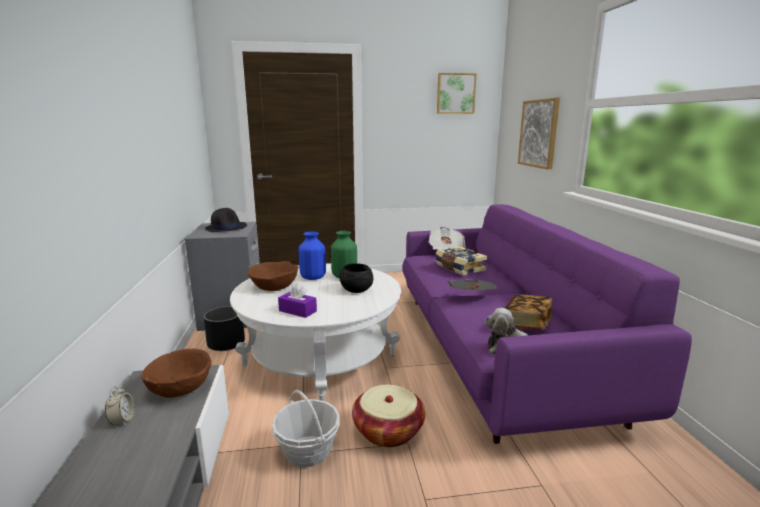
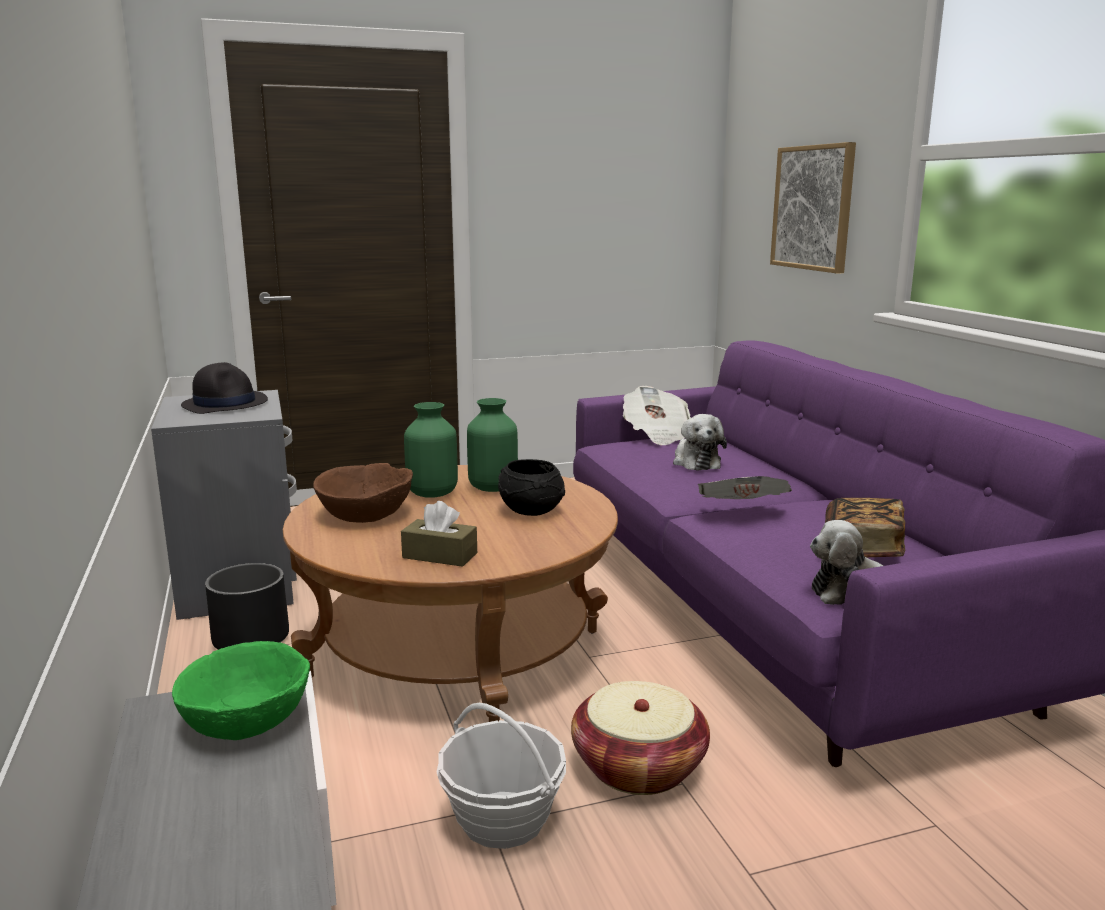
camera: 10 degrees left, 0 degrees up
(122, 420) = (157, 793): alarm clock -> none
(179, 388) = (245, 721): brown bowl -> green bowl
(297, 311) = (440, 555): purple tissue box -> brown tissue box
(313, 278) = (432, 493): blue vase -> green vase
(320, 360) = (458, 653): white coffee table -> brown coffee table
(455, 93) = (644, 132): picture -> none
(459, 268) = (695, 462): book -> plush toy

